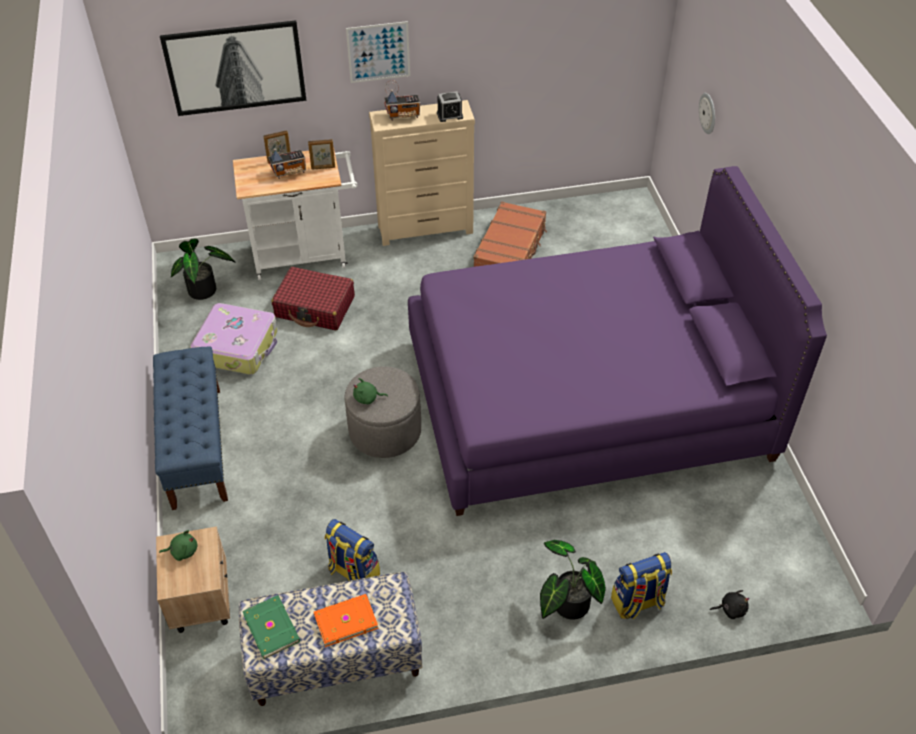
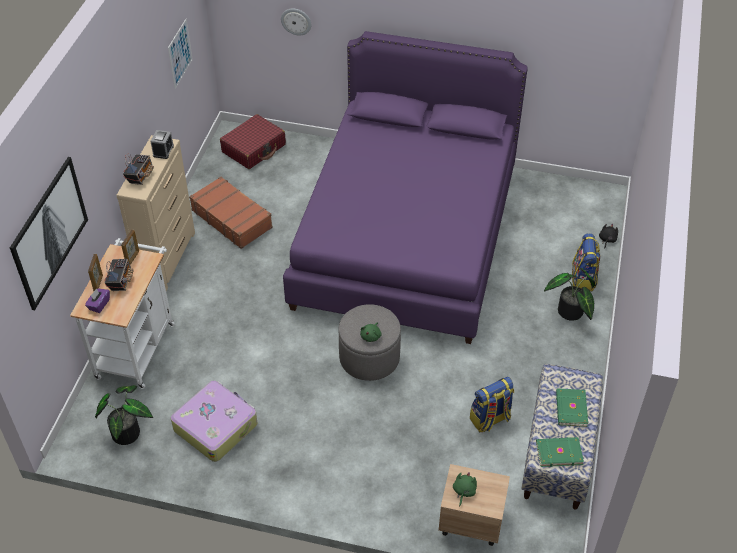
camera: 65 degrees left, 0 degrees up
(196, 446) = (312, 486): blue bench -> none
(253, 171) = (99, 305): none -> purple tissue box
(315, 307) = (206, 359): red suitcase -> red suitcase (254, 148)
(345, 620) = (570, 409): orange book -> green book
(378, 52) = (107, 141): picture -> picture (180, 53)

